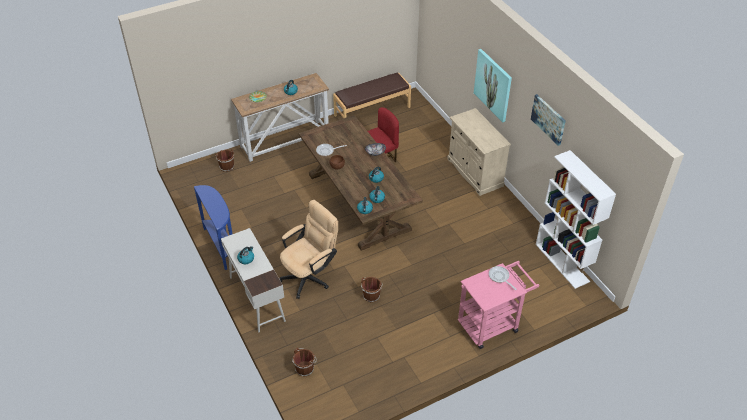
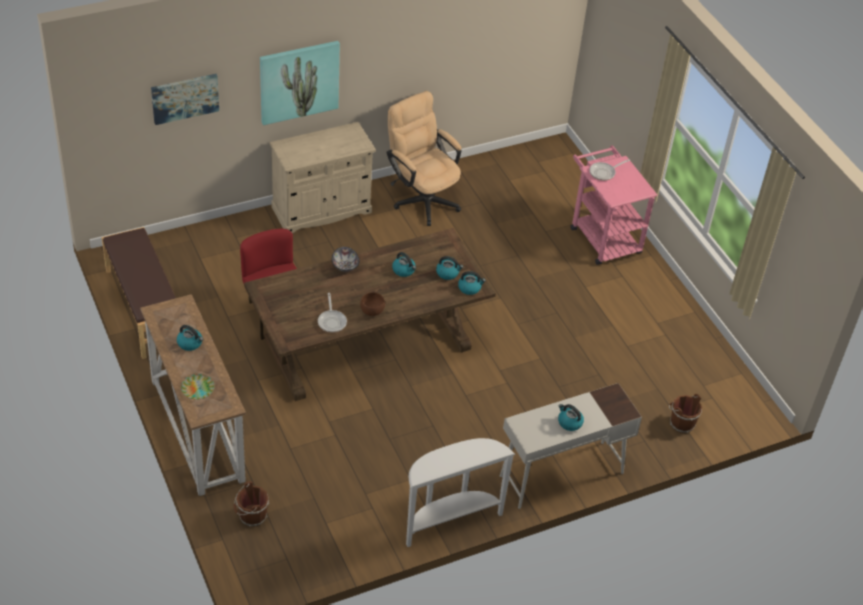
camera: 90 degrees left, 0 degrees up
(221, 245) = (449, 520): blue console table -> white console table
(310, 275) = (517, 409): beige office chair -> beige office chair (422, 198)
(371, 295) = (555, 345): brown bucket -> none
(548, 119) = (420, 32): picture -> picture (185, 98)
(562, 263) = (503, 159): white bookcase -> none

